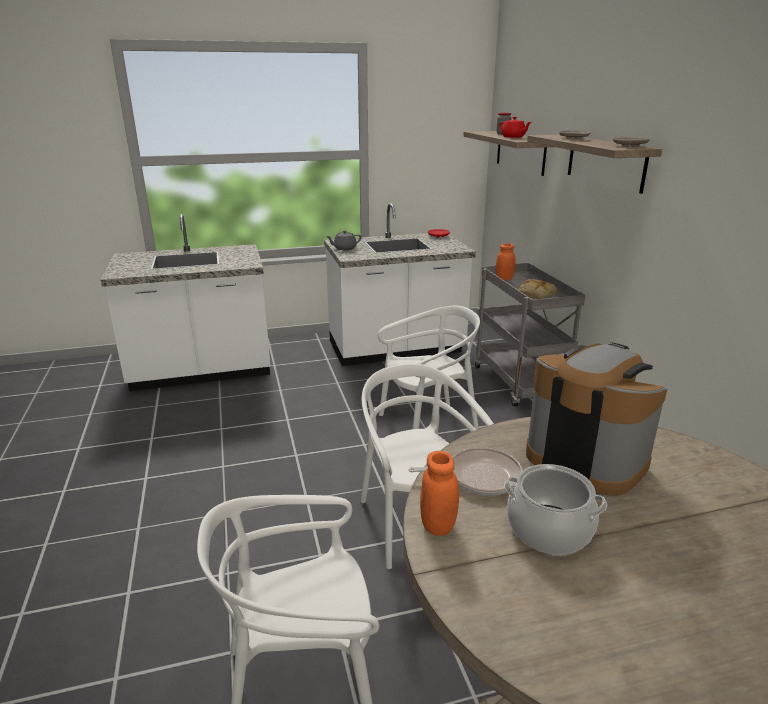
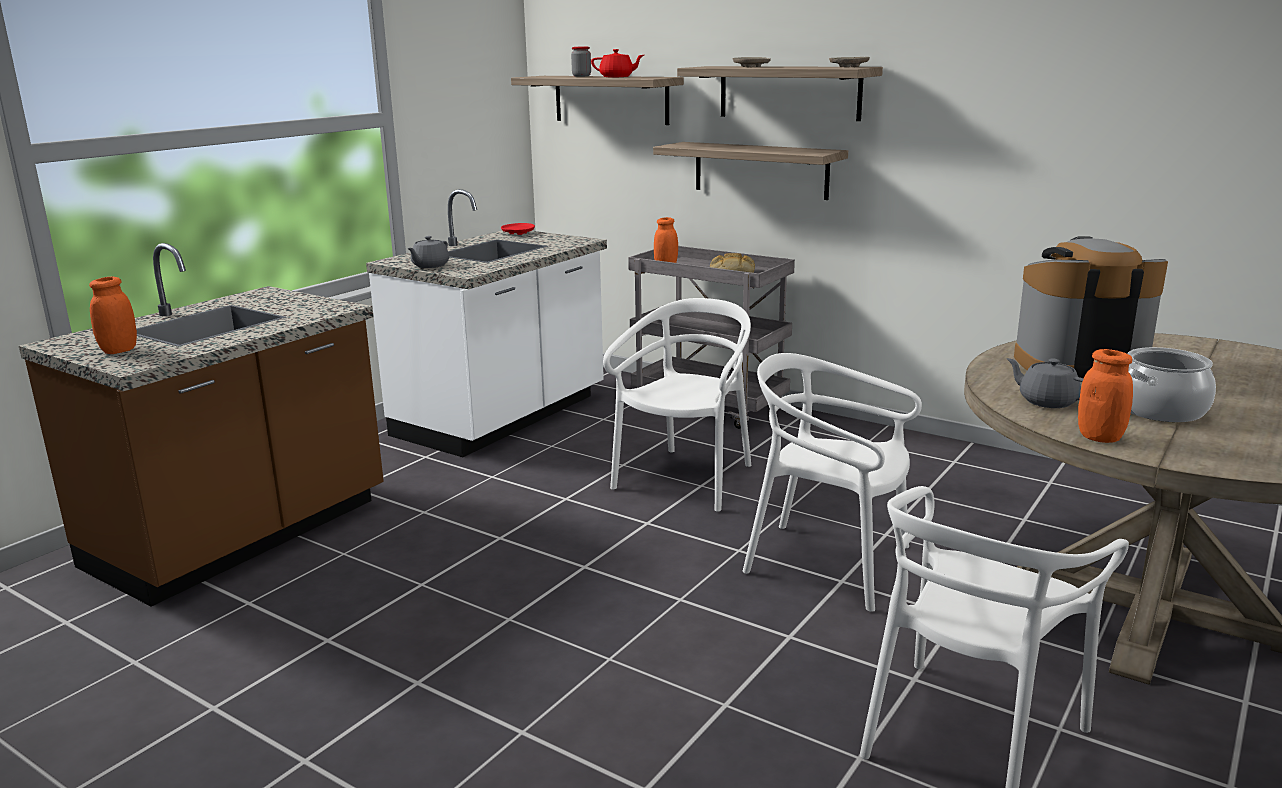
camera: 40 degrees left, 5 degrees down
(130, 265) = (119, 350): none -> orange jar
(201, 371) = (241, 535): white counter -> brown counter
(478, 476) = (1047, 401): frying pan -> grey teapot
(582, 220) = (760, 170): none -> shelf

